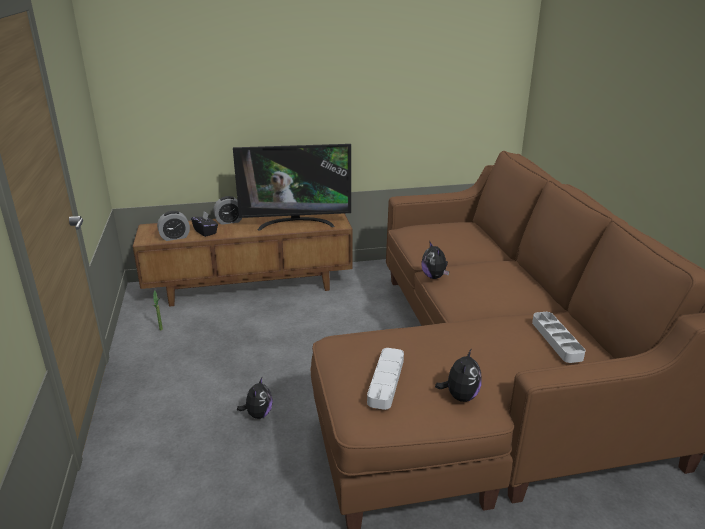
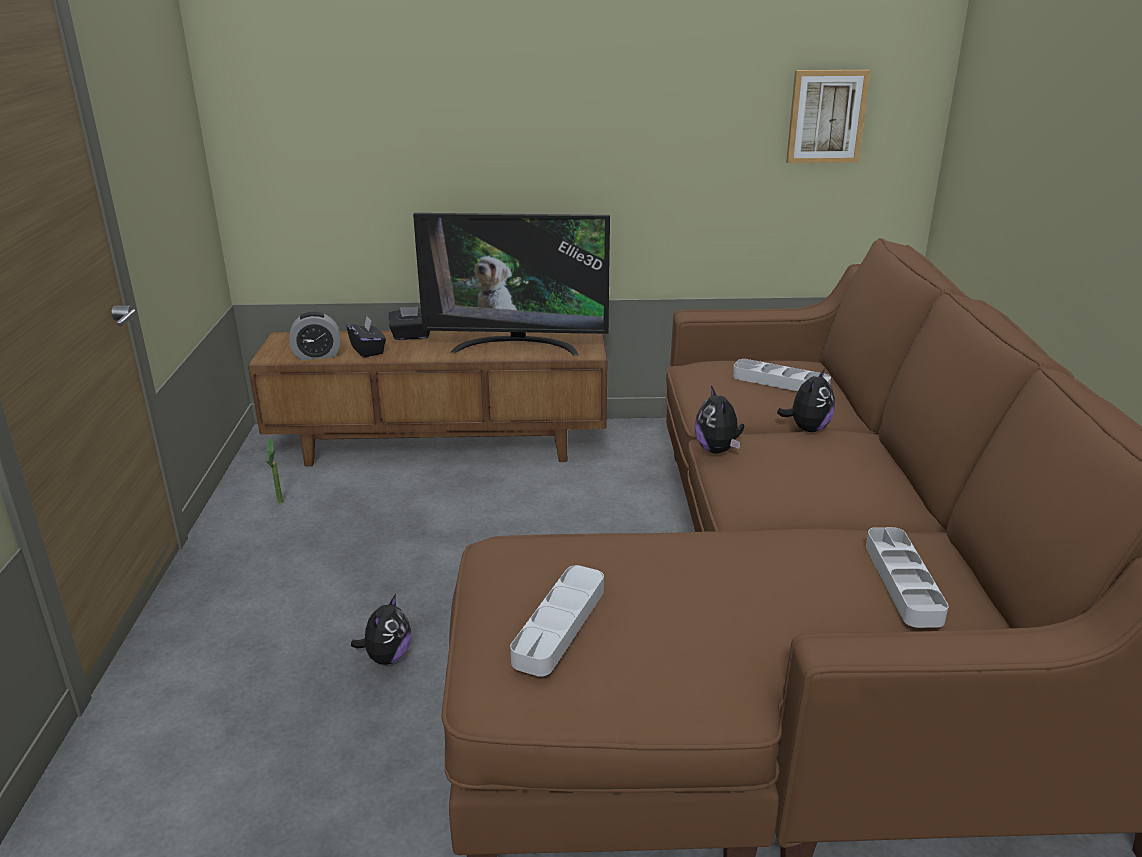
camera: 10 degrees right, 0 degrees up
(229, 221) = (411, 336): alarm clock -> black tissue box
(457, 235) = (780, 382): none -> grey tray
(460, 396) = (689, 667): plush toy -> plush toy (807, 429)
(465, 81) = (826, 116): none -> picture

